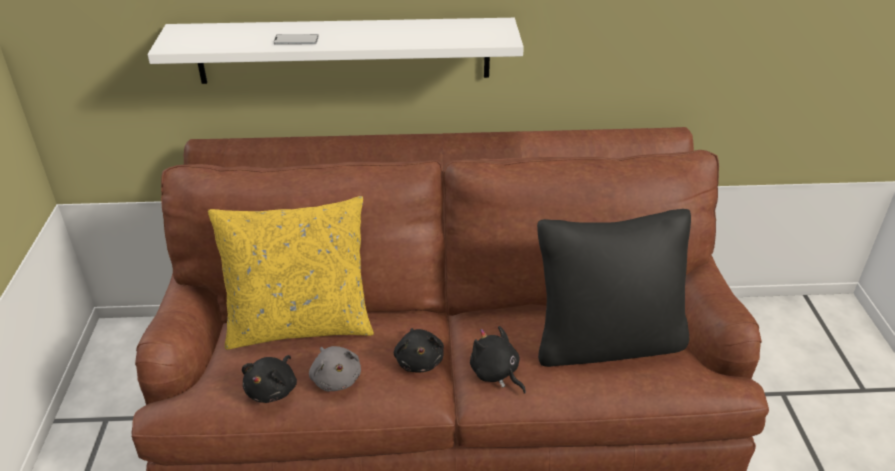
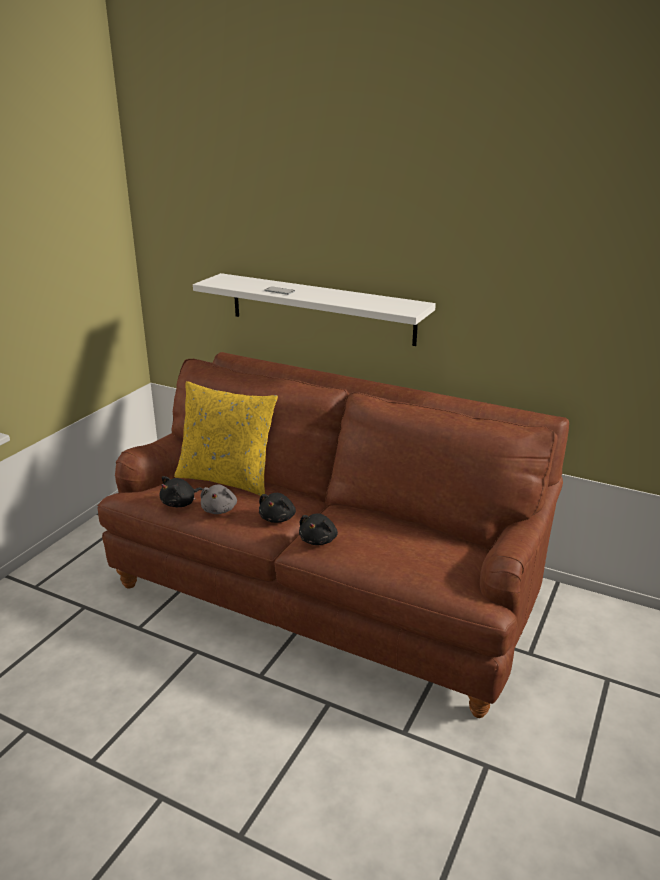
camera: 30 degrees right, 10 degrees down
(496, 373) = (319, 540): black plush toy -> black plush toy turned 150 degrees counterclockwise
(606, 342) = (412, 548): black pillow -> none

